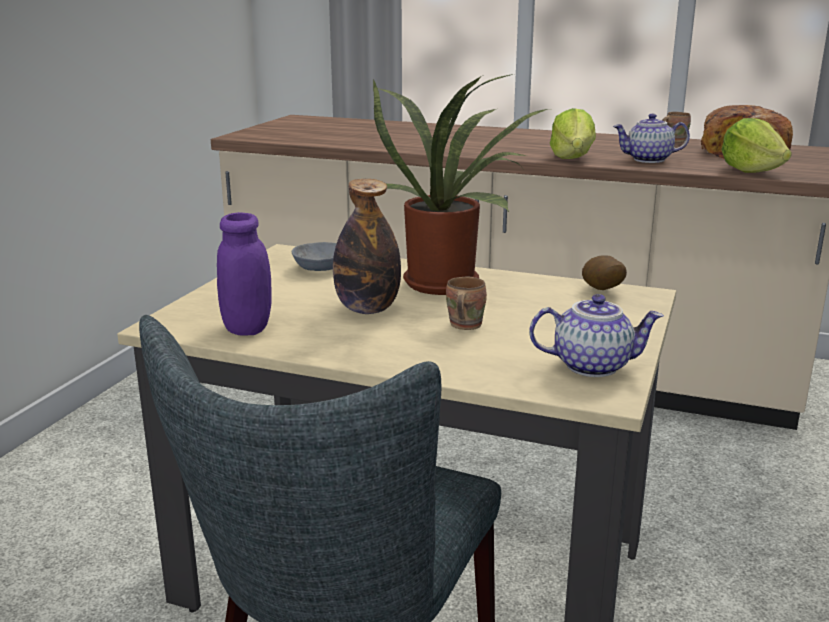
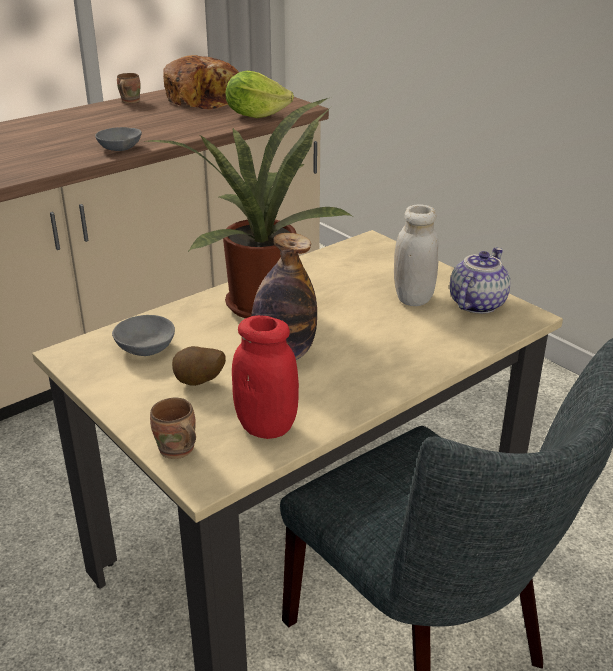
camera: 60 degrees left, 10 degrees up
(247, 328) = (266, 427): purple jar -> red jar
(463, 325) = (362, 325): brown mug -> brown mug (176, 451)
(553, 335) = (413, 298): none -> white jar
(572, 158) = (120, 147): lettuce -> grey bowl
(601, 290) = (347, 252): potato -> potato (199, 384)
(648, 160) = (173, 128): teapot -> none

